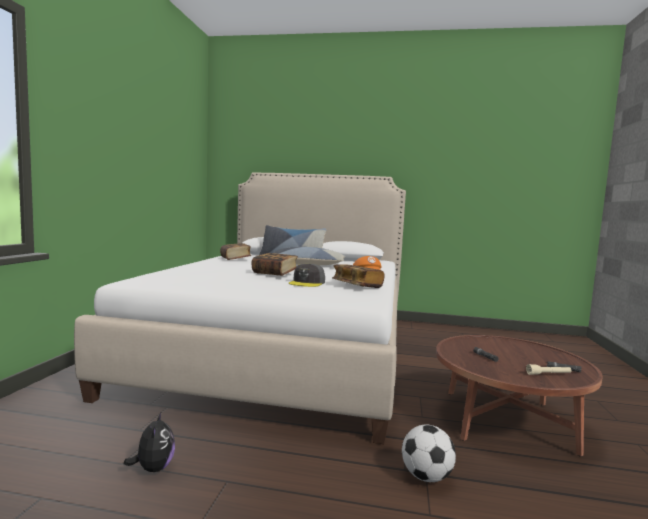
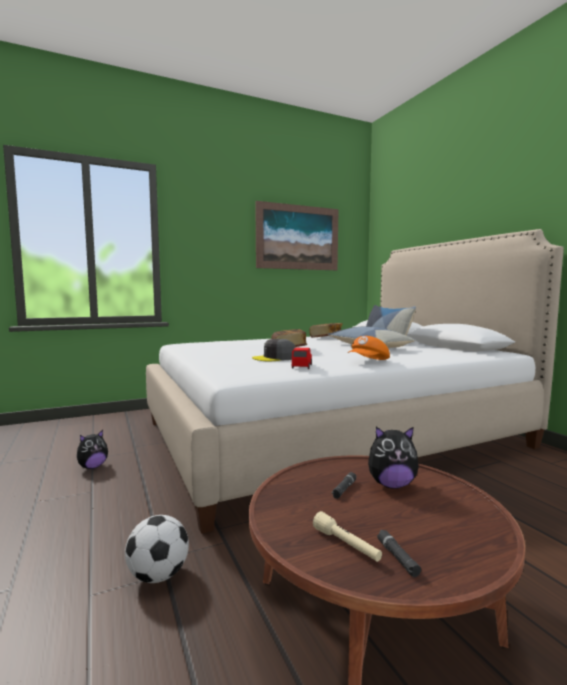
camera: 55 degrees right, 0 degrees up
(163, 145) = (298, 237): none -> picture
(357, 286) = (302, 366): book -> red toy car
(487, 348) = (391, 484): none -> plush toy

